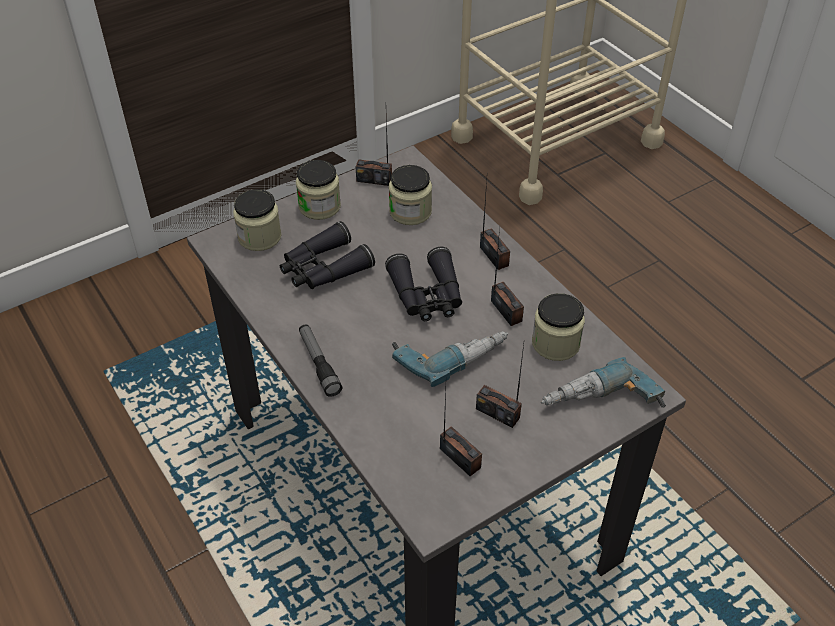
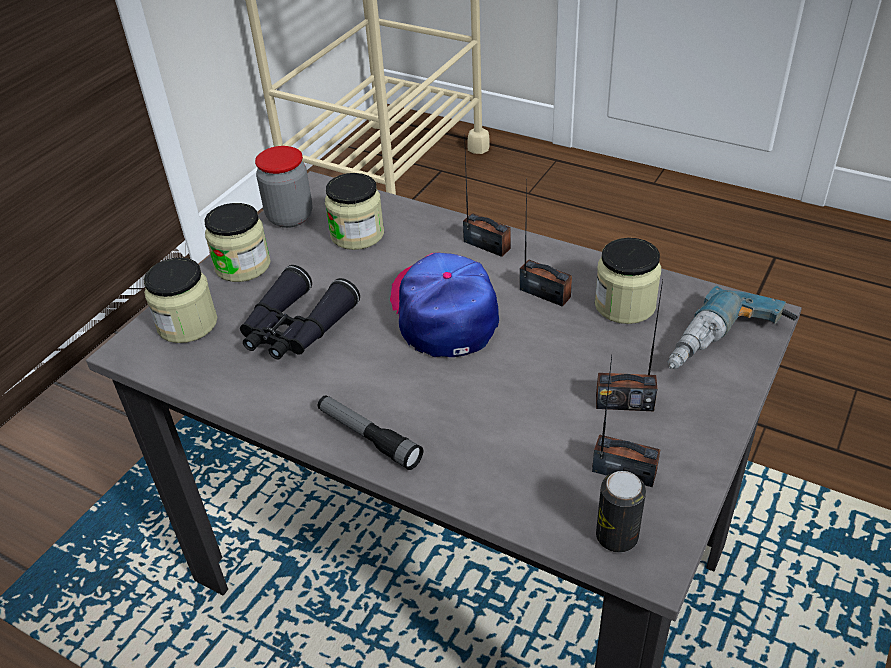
camera: 25 degrees left, 5 degrees down
(374, 179) = (290, 217): radio -> jar
(422, 496) = (616, 537): none -> can
(427, 295) = (443, 311): black binoculars -> cap
(449, 353) = (517, 361): power drill -> none

